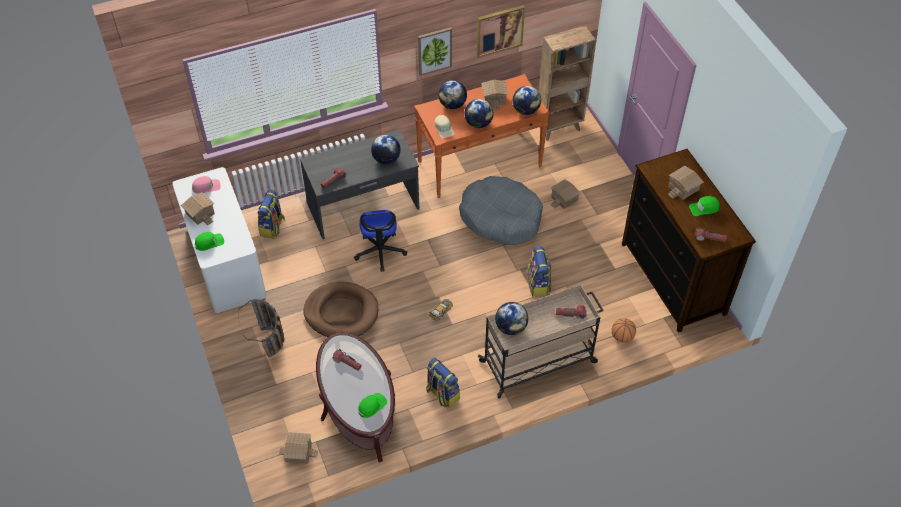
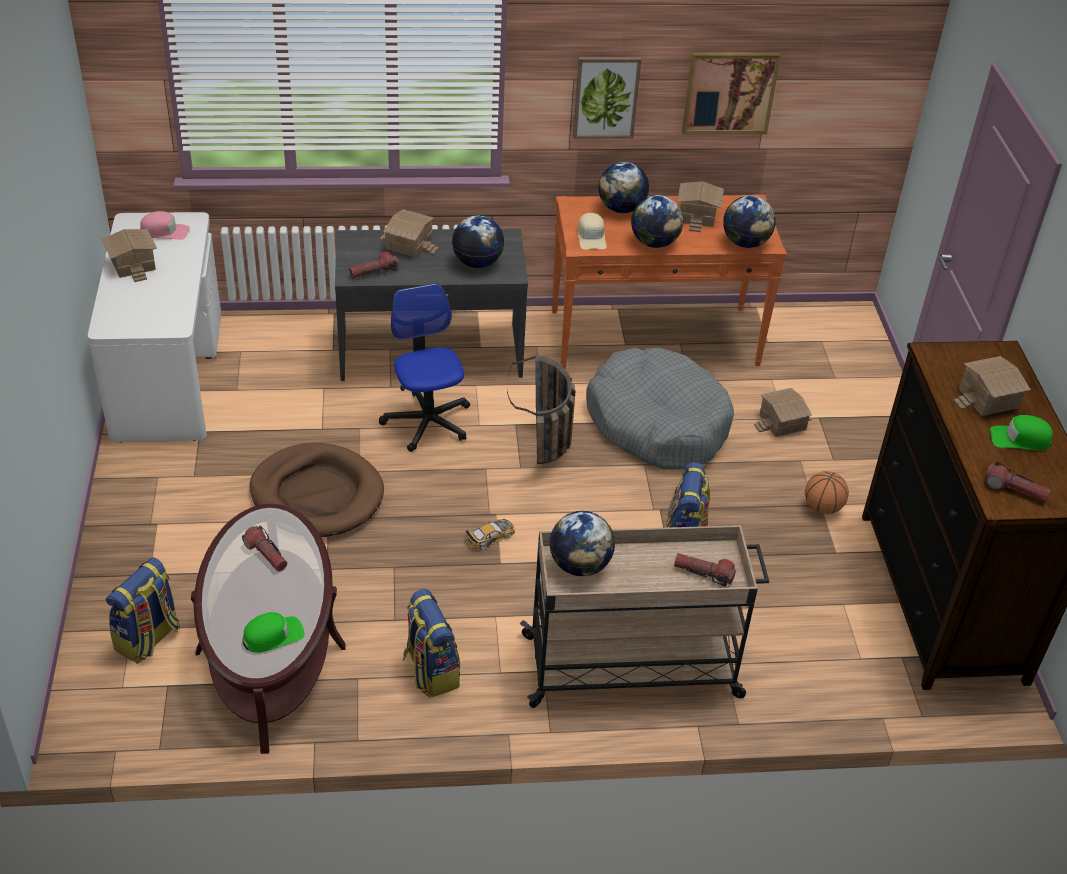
camera: 15 degrees right, 10 degrees down
(209, 242) = (123, 306): green cap -> none
(272, 227) = (269, 345): backpack -> backpack (148, 639)
(272, 347) = (173, 516): basket -> basket (546, 453)
(298, 452) = (128, 694): toy house -> toy house (409, 243)
(380, 251) = (427, 422): office chair -> office chair turned 150 degrees clockwise
(559, 128) = (813, 319): brown bookcase -> none
(622, 337) = (809, 668): basketball -> basketball (822, 508)

